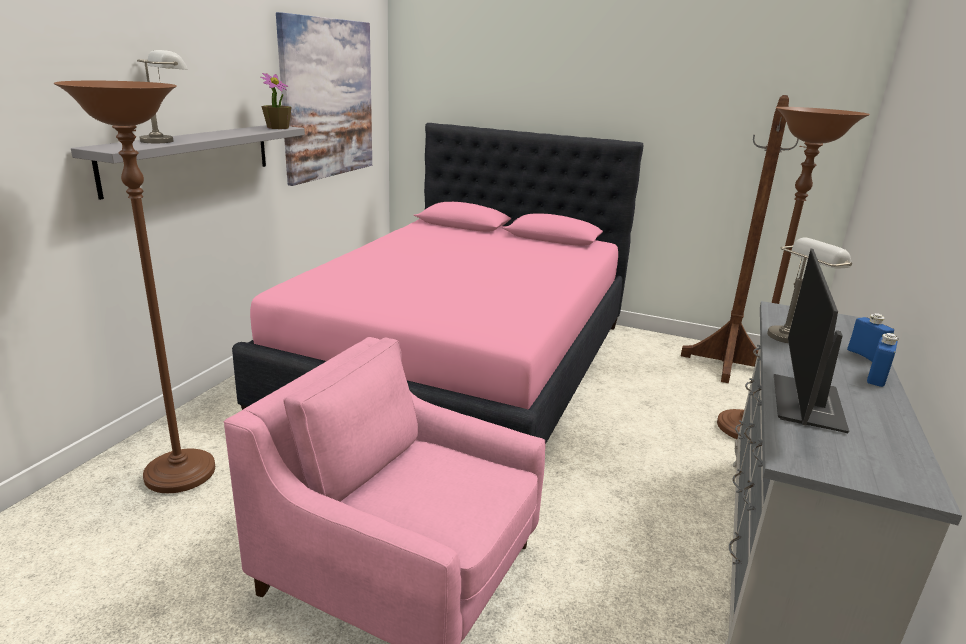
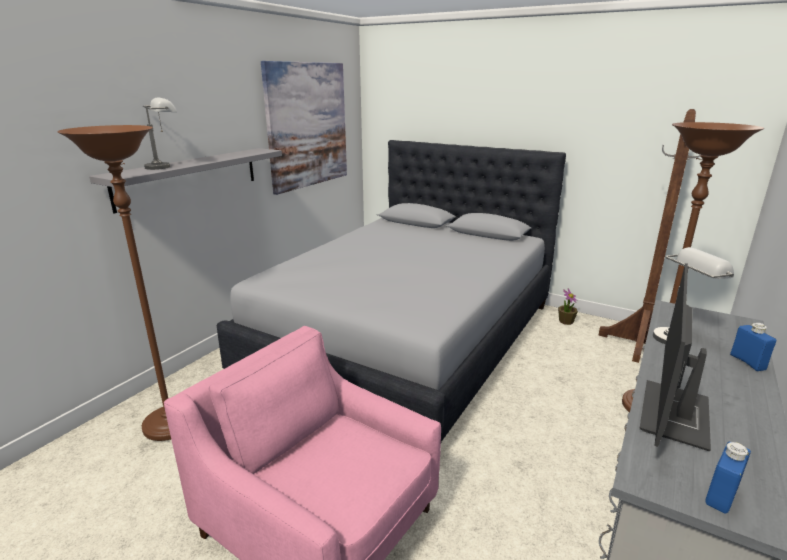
camera: 10 degrees right, 0 degrees up
(278, 127) = (260, 151): potted plant -> potted plant (566, 321)
(462, 365) = (408, 338): pink bed -> grey bed
(876, 378) = (754, 388): blue bottle -> blue bottle (721, 495)

